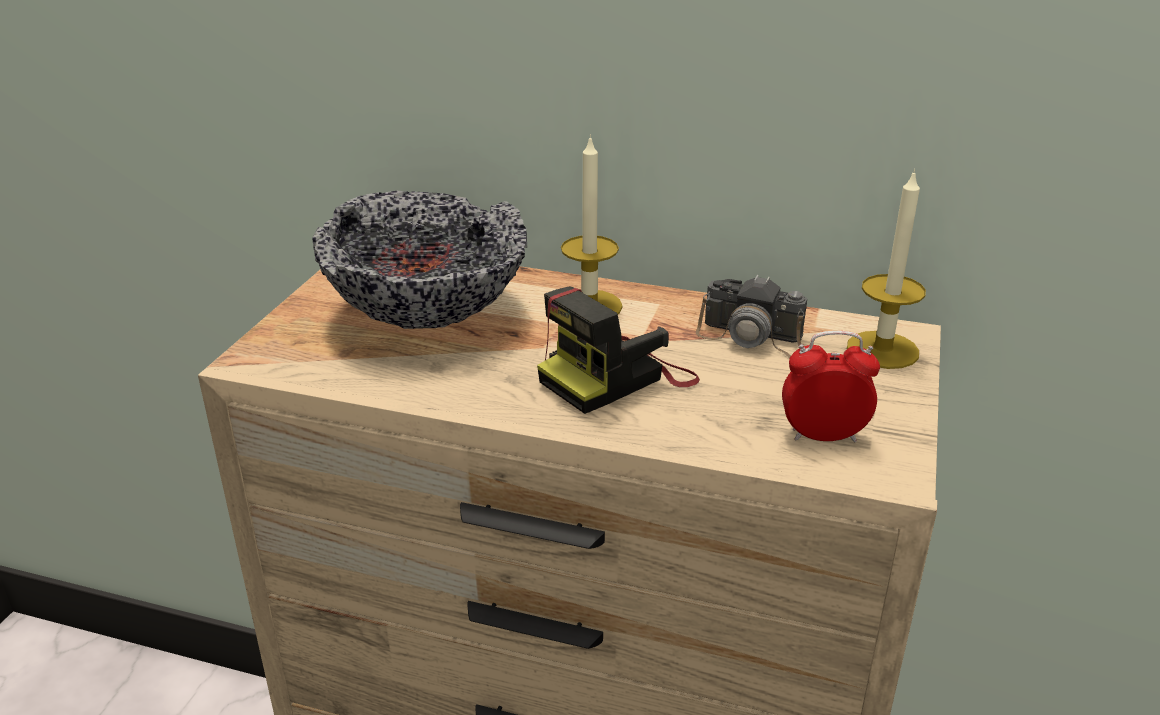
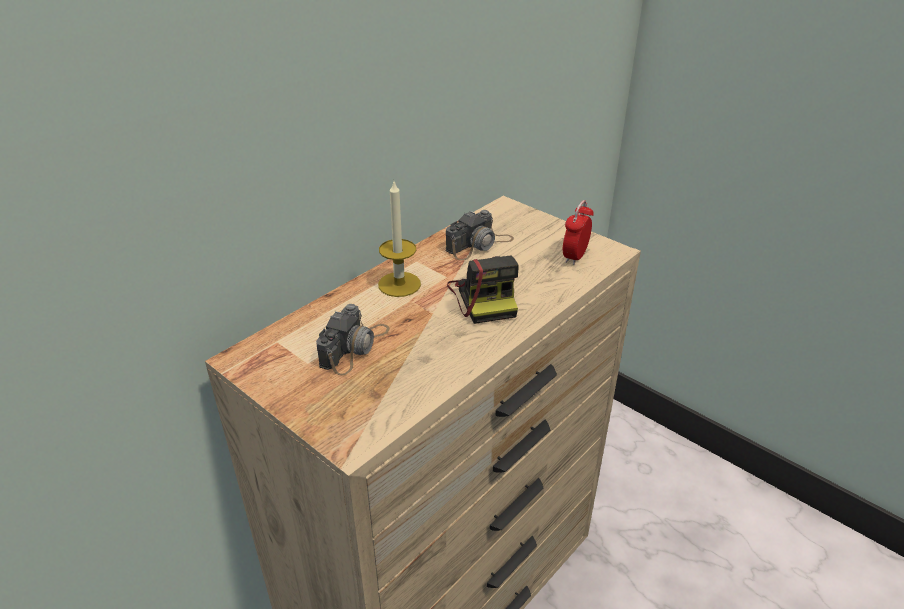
camera: 65 degrees left, 5 degrees up
(429, 314) = (355, 347): bowl -> camera
(882, 350) = (514, 216): candle -> none

